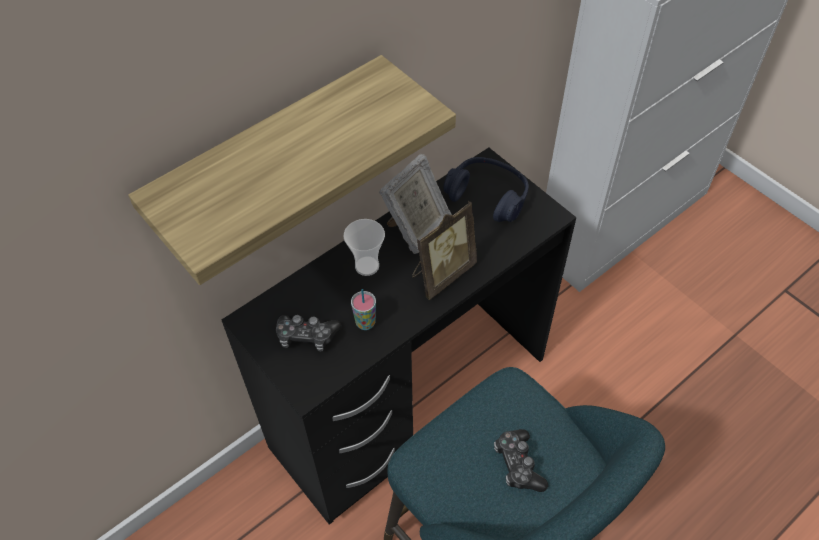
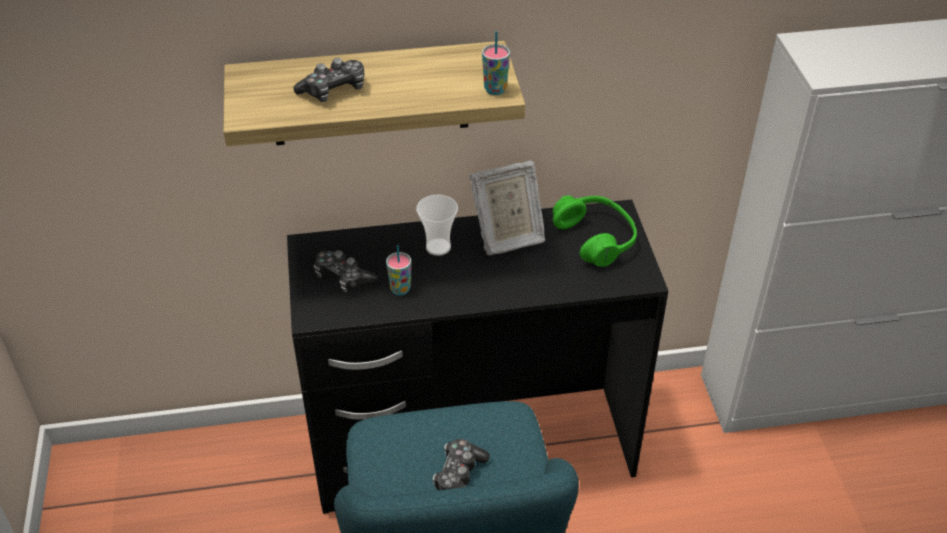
camera: 30 degrees right, 10 degrees down
(268, 176) = (334, 90): none -> game controller
(418, 110) = (495, 90): none -> cup
(441, 273) = (499, 281): picture frame -> none
(488, 196) = (595, 238): blue headphones -> green headphones

